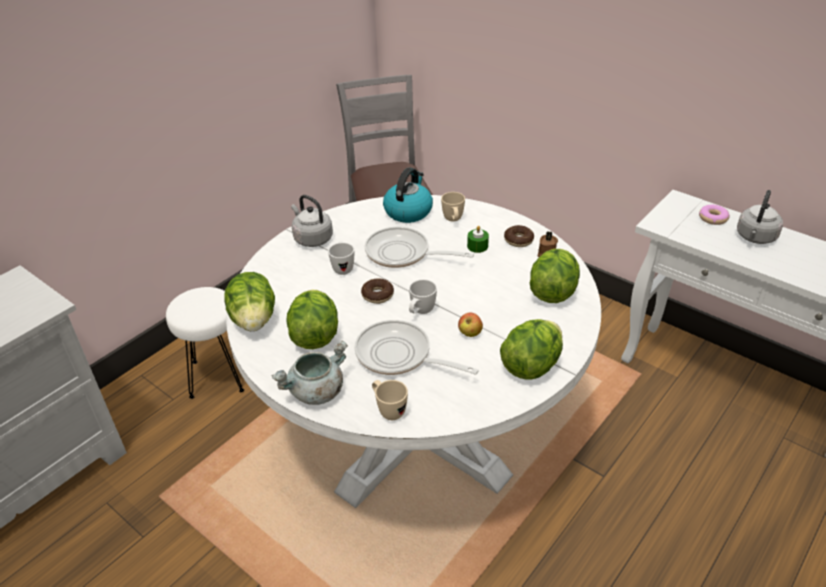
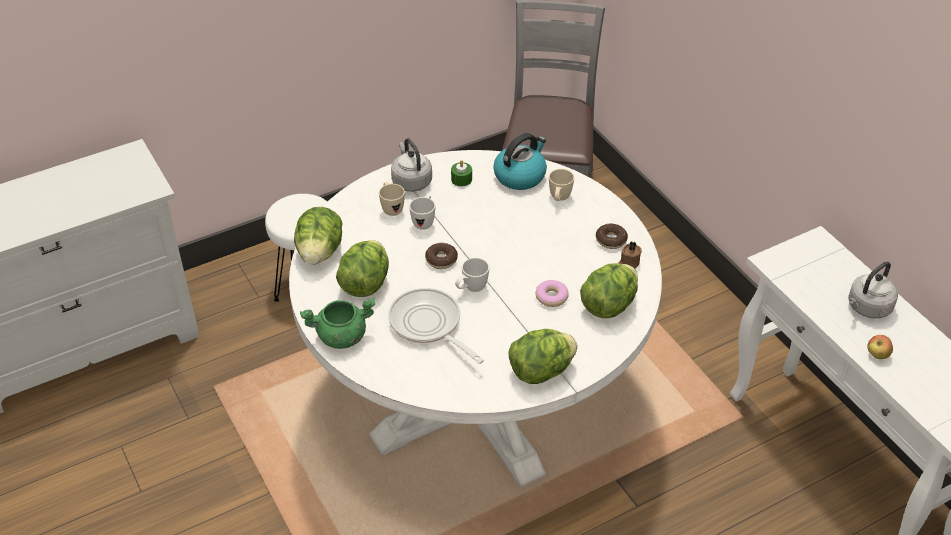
camera: 20 degrees right, 5 degrees up
(316, 392) = (341, 337): grey cooking pot -> green cooking pot
(388, 410) = (393, 371): beige mug -> beige mug (391, 208)
(403, 254) = (488, 223): frying pan -> none
(470, 333) = (504, 323): apple -> apple (877, 354)
(477, 246) = (566, 235): green candle -> green candle (461, 179)
(712, 218) = (838, 272): donut -> donut (551, 297)

